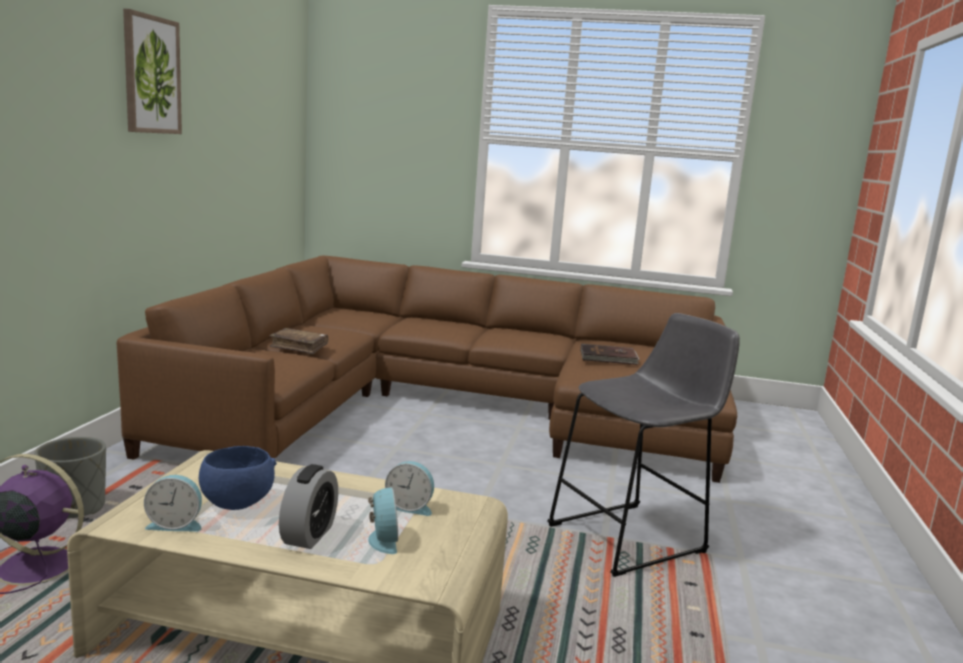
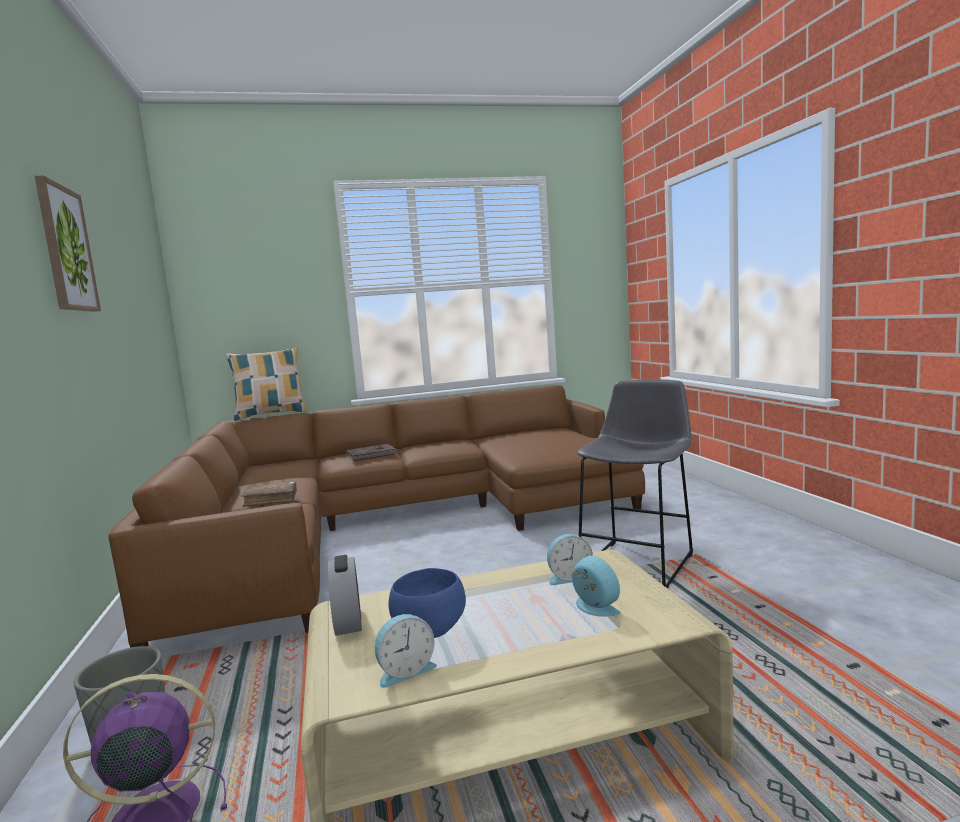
camera: 25 degrees left, 5 degrees down
(309, 535) = (534, 628): alarm clock -> alarm clock (348, 622)
(371, 259) = (271, 415): none -> pillow
(608, 357) = (521, 442): brown book -> brown book (372, 455)

